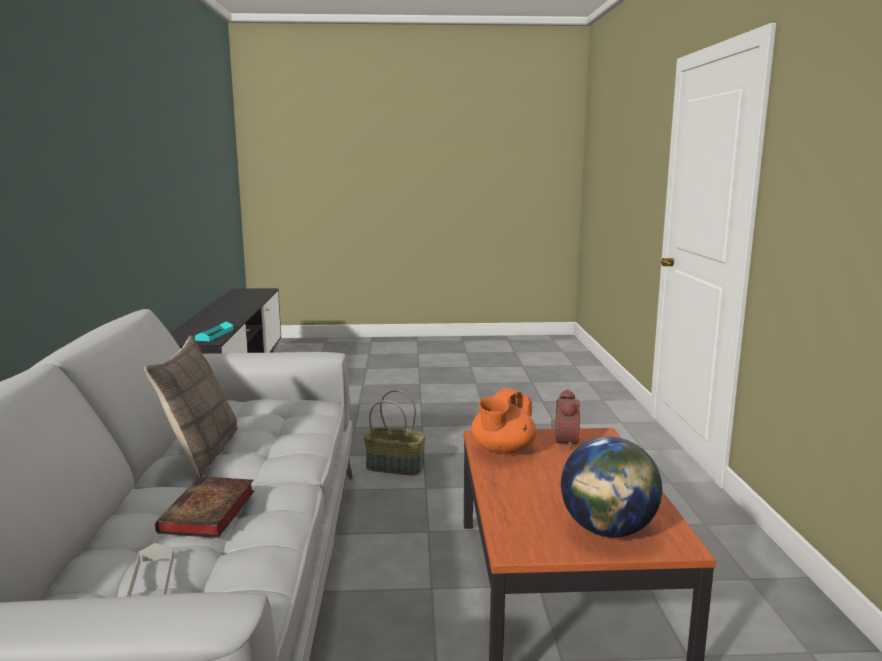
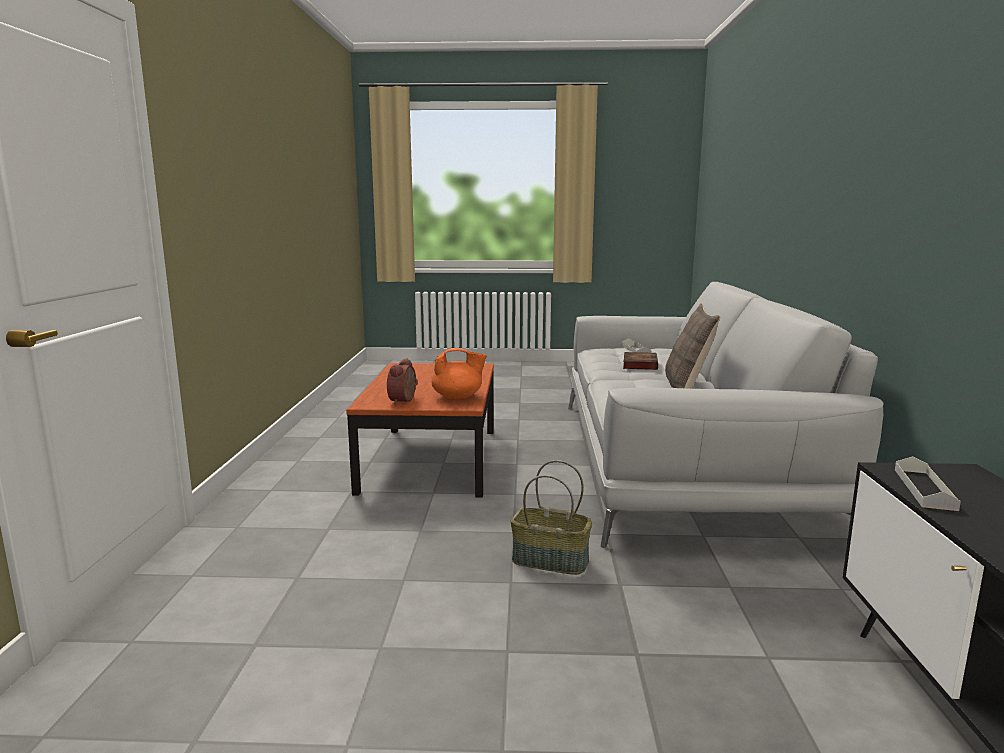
camera: 175 degrees left, 0 degrees up
(215, 335) = (924, 489): turquoise tray -> grey tray
(502, 450) = (458, 397): orange teapot -> orange teapot turned 45 degrees clockwise
(607, 530) = (428, 369): globe -> none

